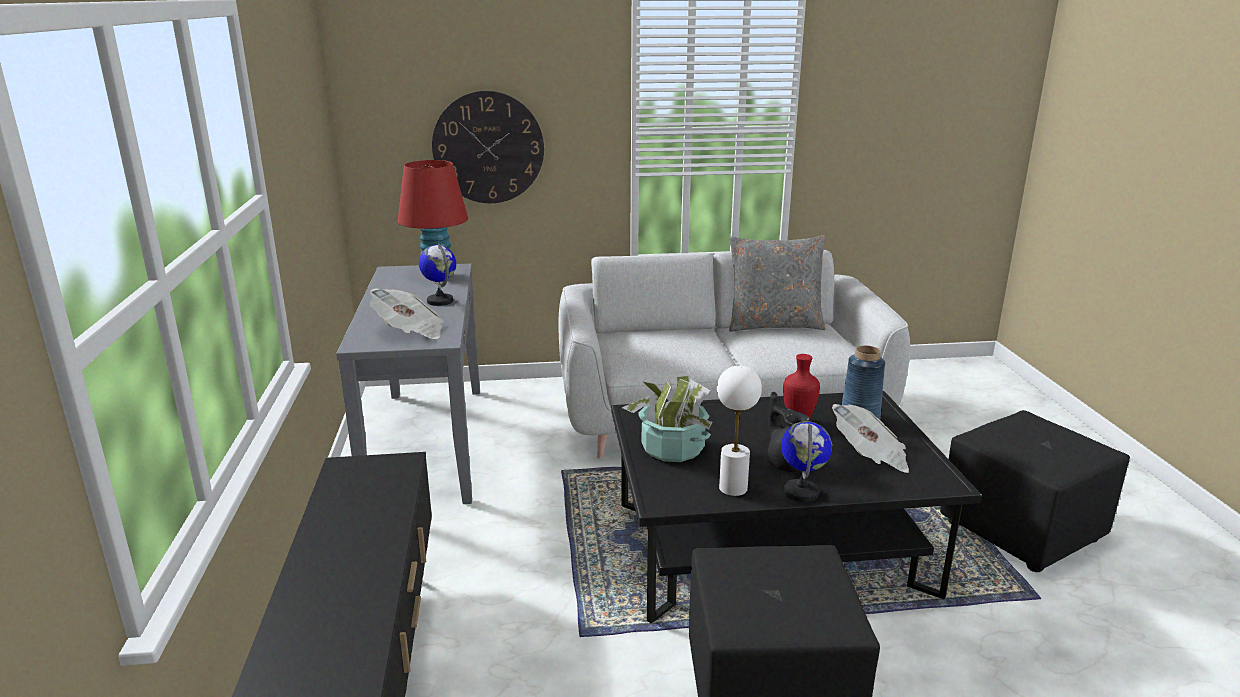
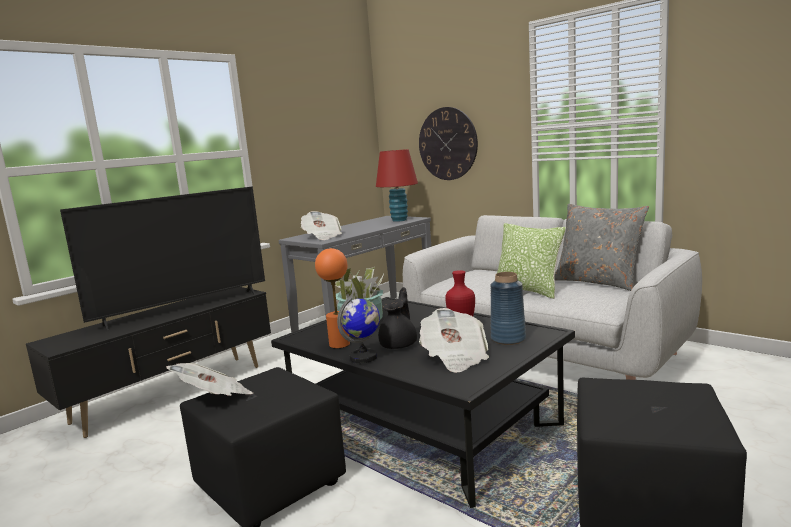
camera: 50 degrees right, 10 degrees down
(363, 529) = (183, 308): none -> television
(440, 301) = (368, 228): globe -> none
(733, 488) = (339, 344): white table lamp -> orange table lamp
(739, 352) = (528, 290): none -> pillow
(745, 618) = (214, 398): none -> newspaper

